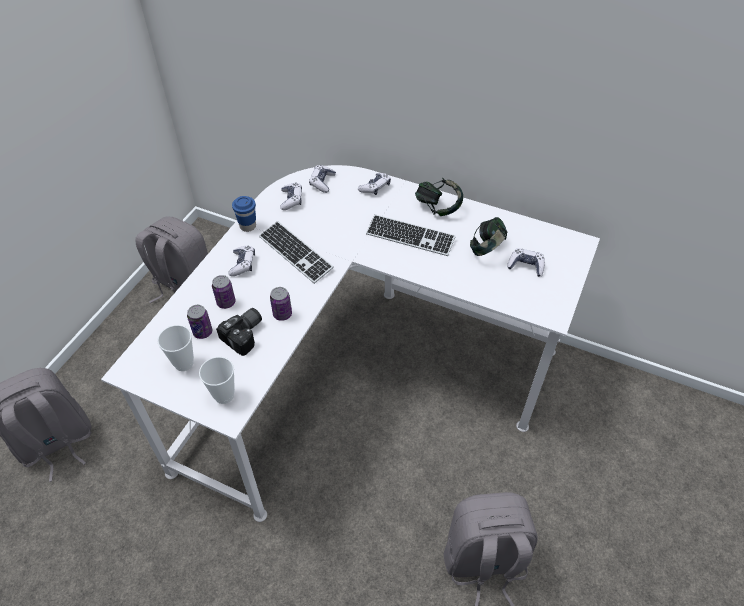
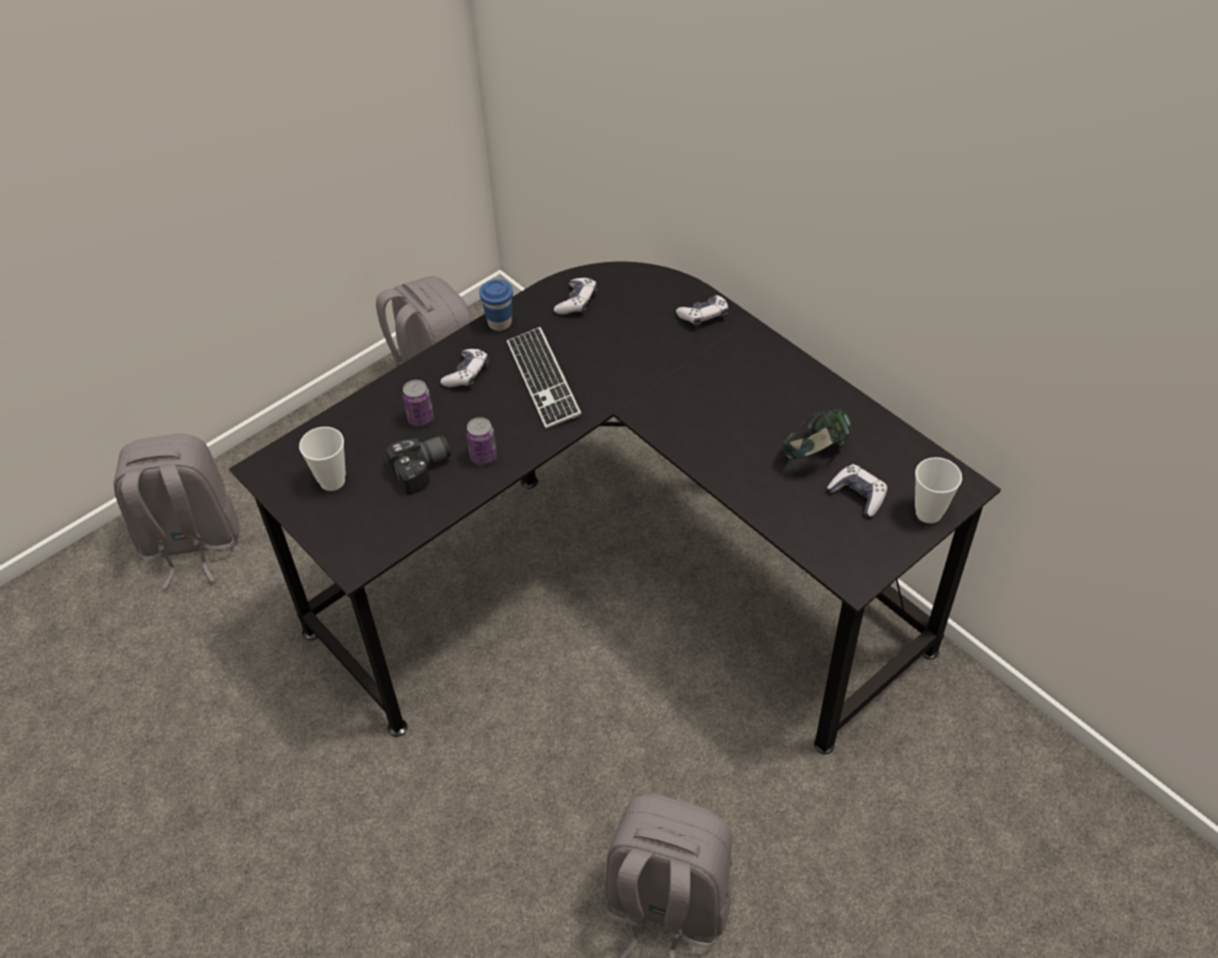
camera: 25 degrees right, 0 degrees up
(202, 332) = (373, 448): can -> none
(224, 395) = (360, 537): cup -> cup (928, 513)
(322, 182) = (633, 288): game controller -> none
(357, 372) = (618, 583): white desk -> black desk
(410, 237) = (713, 402): keyboard -> none
(438, 208) = (778, 371): headphones -> none

